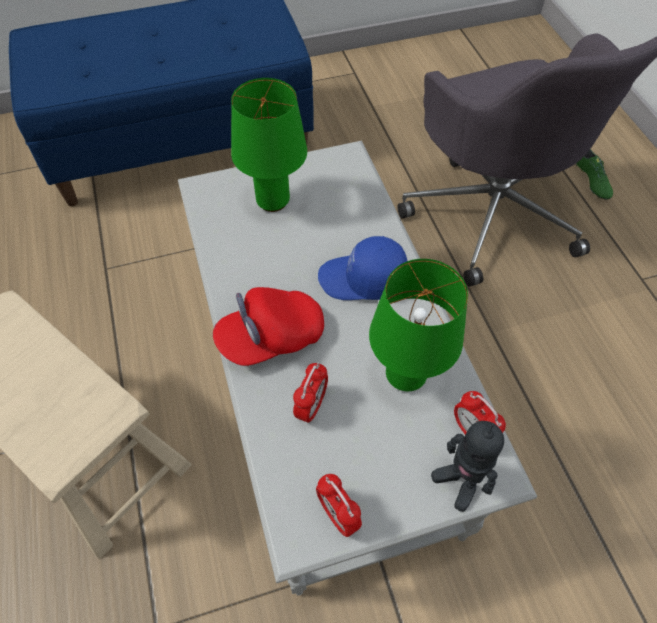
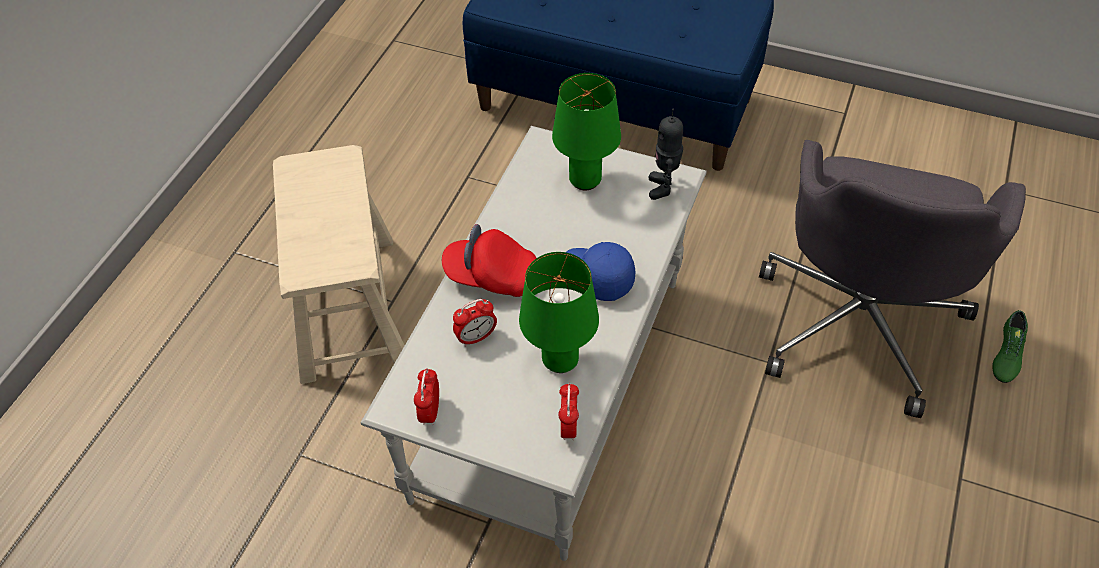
camera: 40 degrees right, 5 degrees down
(459, 483) = (527, 449): toy robot -> toy robot (663, 187)

